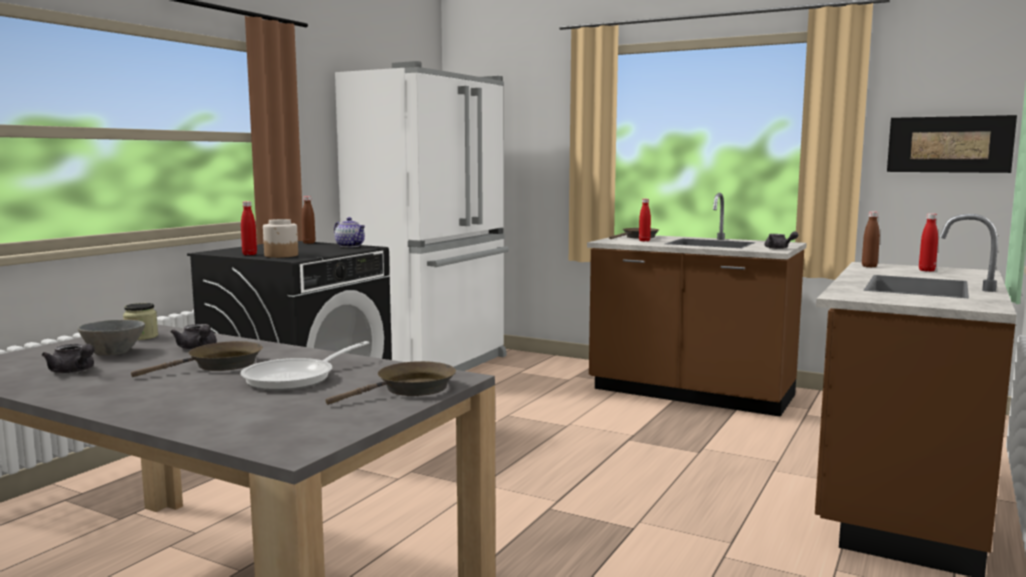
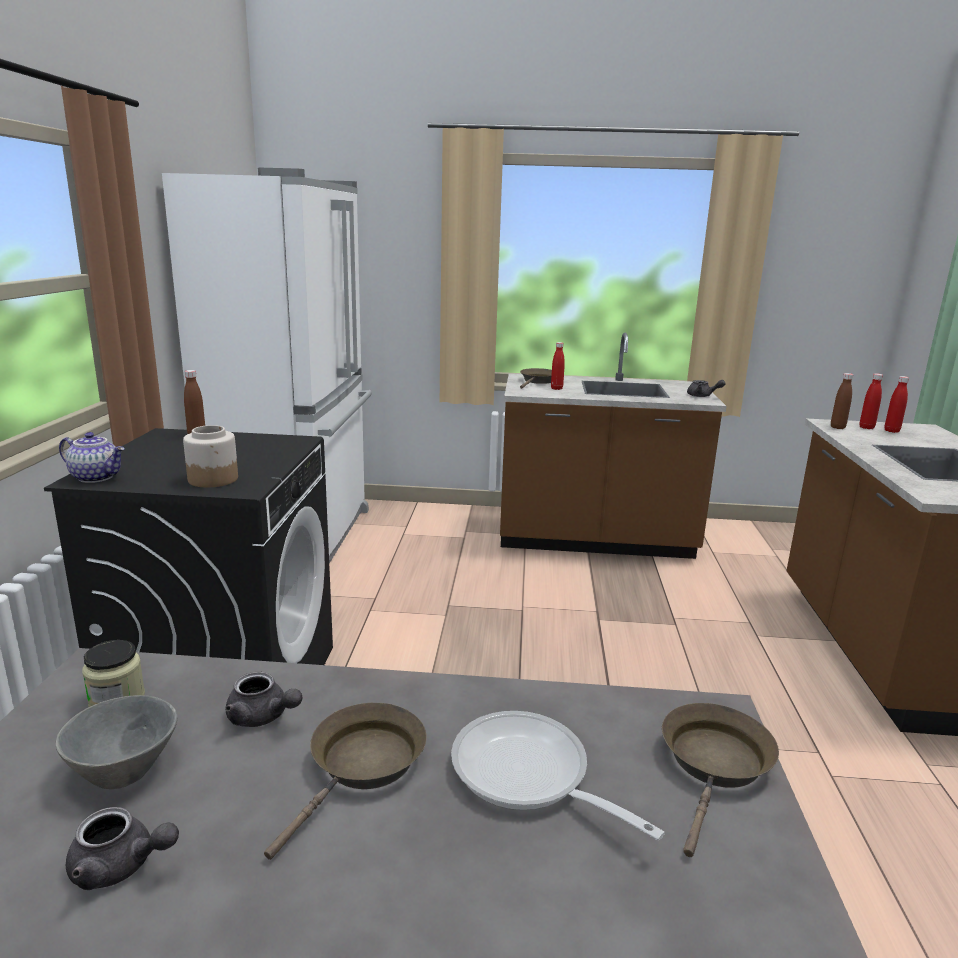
camera: 25 degrees left, 10 degrees up
(249, 254) = (158, 481): red bottle -> red bottle (866, 427)
(296, 378) = (528, 776): frying pan -> frying pan turned 120 degrees clockwise
(350, 246) = (271, 440): teapot -> teapot (97, 477)
(949, 144) = (829, 285): picture -> none

